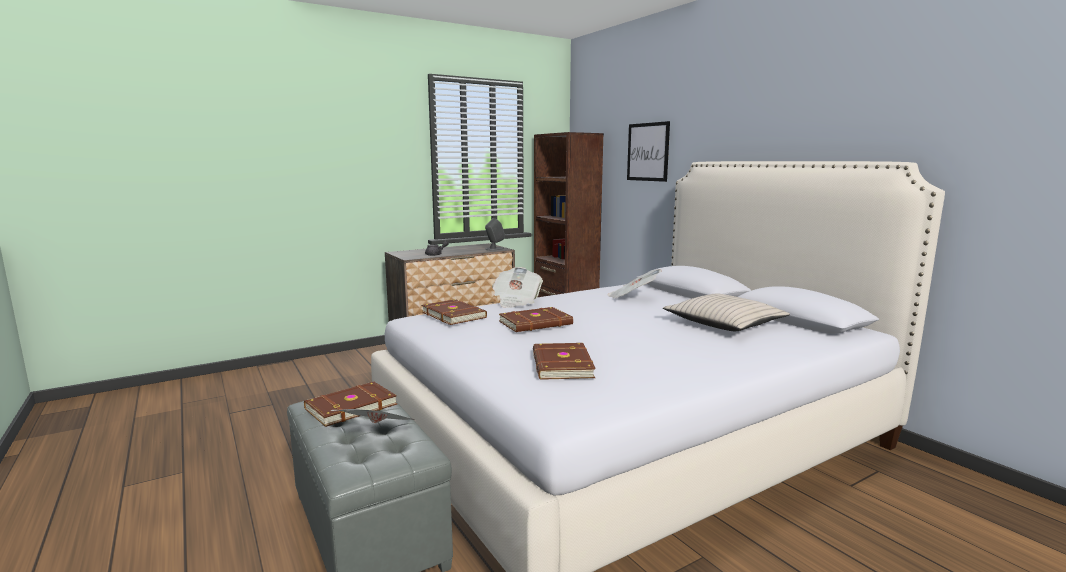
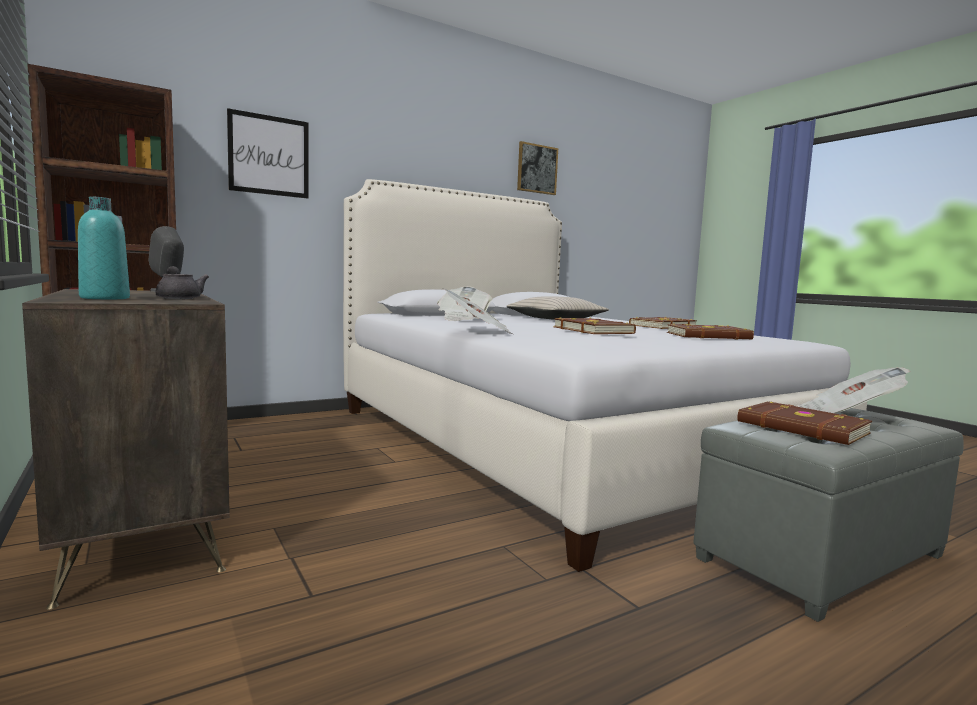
camera: 90 degrees left, 5 degrees down
(418, 252) = (105, 298): none -> turquoise bottle
(454, 314) = (570, 340): brown book -> brown book (661, 326)
(922, 110) = (537, 169): none -> picture

